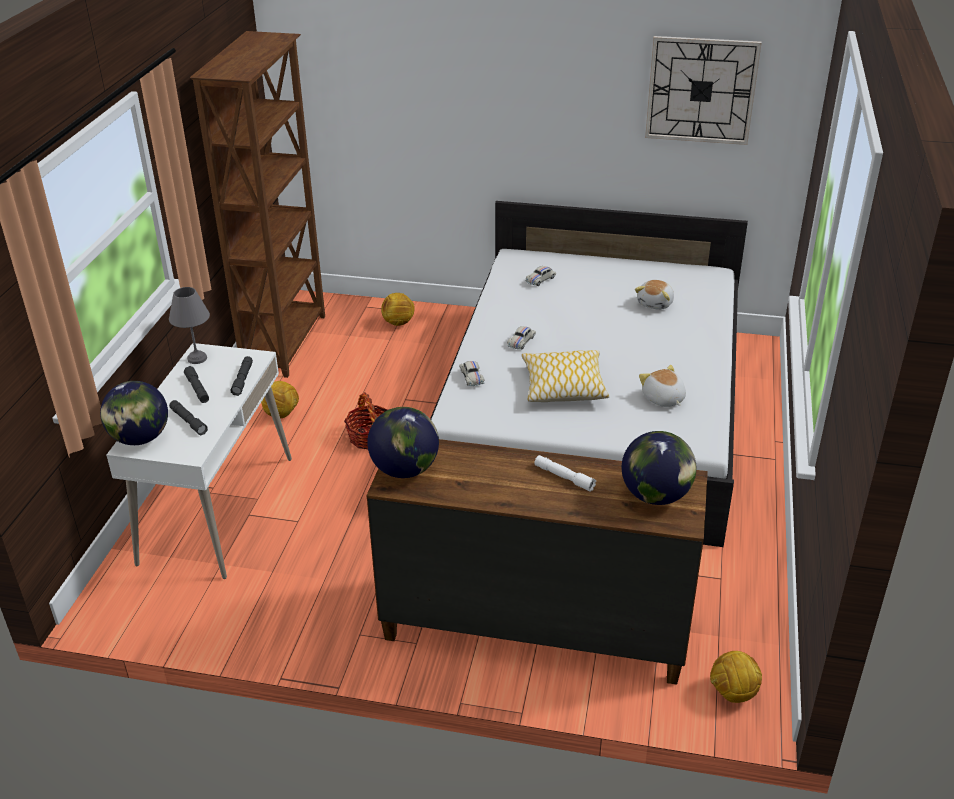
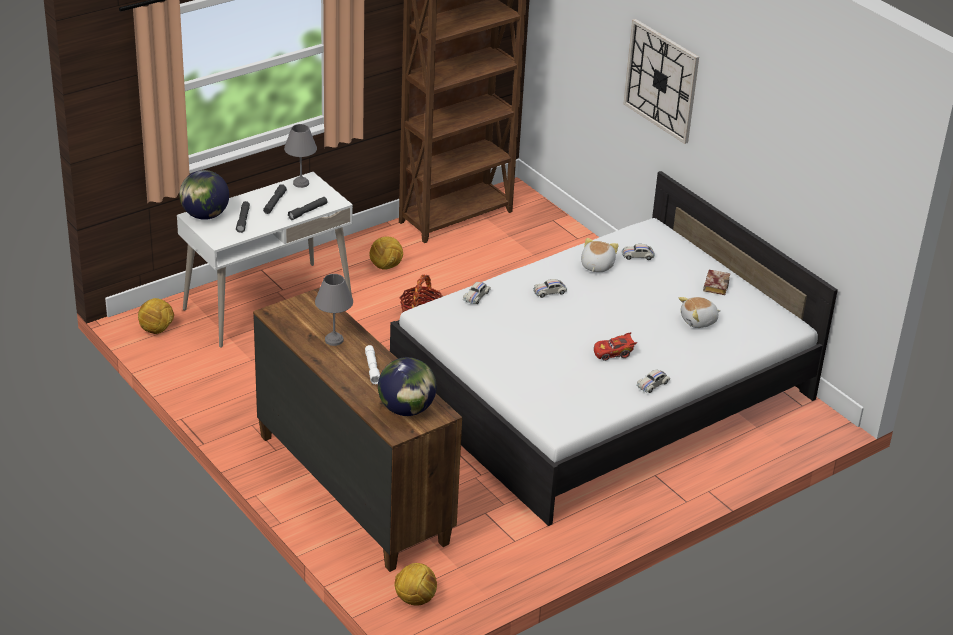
camera: 40 degrees right, 0 degrees up
(398, 322) = (559, 245): football -> football (157, 330)
(405, 469) = (293, 310): globe -> none
(487, 474) = (333, 340): none -> grey table lamp
(563, 386) = (527, 337): pillow -> none
(622, 272) = (715, 284): none -> book
(642, 361) = (613, 353): none -> red toy car
(663, 399) = (582, 385): plush toy -> plush toy (596, 266)
(701, 90) = (817, 144): wall clock -> wall clock (661, 80)
(706, 367) = (652, 384): none -> white toy car

